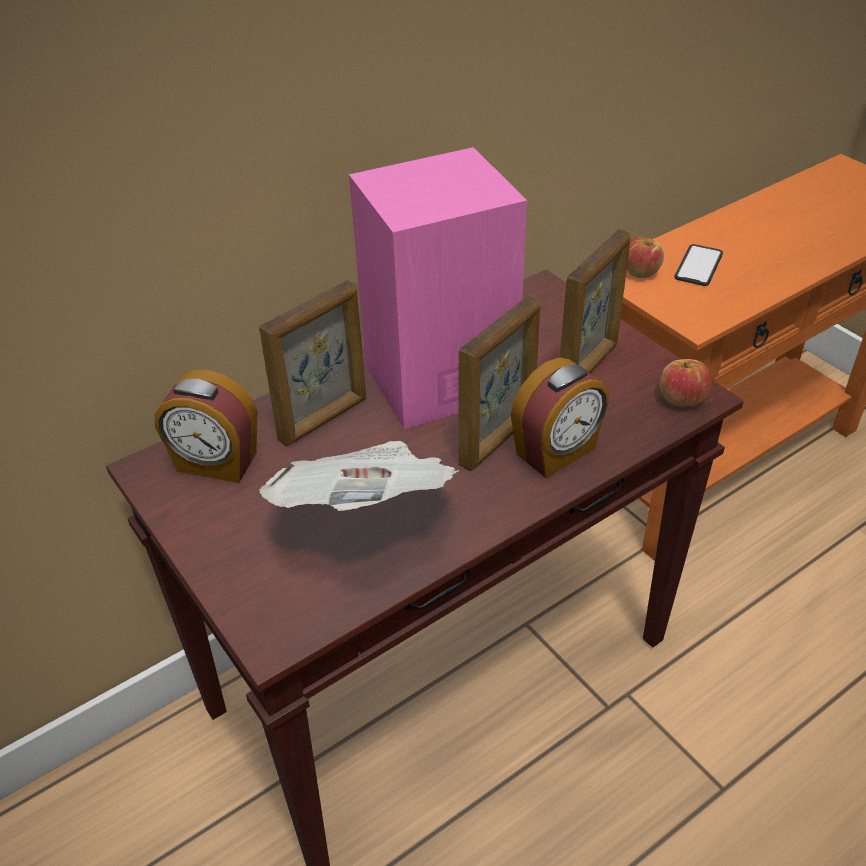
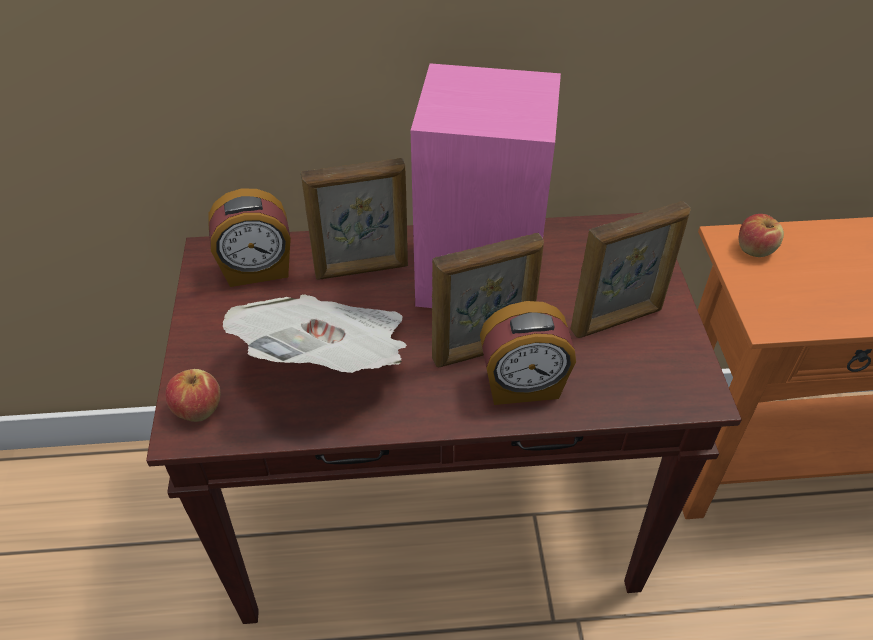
camera: 30 degrees right, 5 degrees up
(216, 463) = (257, 270): alarm clock -> alarm clock turned 60 degrees counterclockwise
(681, 398) = (680, 389): apple -> apple (197, 408)
(698, 266) = (820, 266): phone -> none

